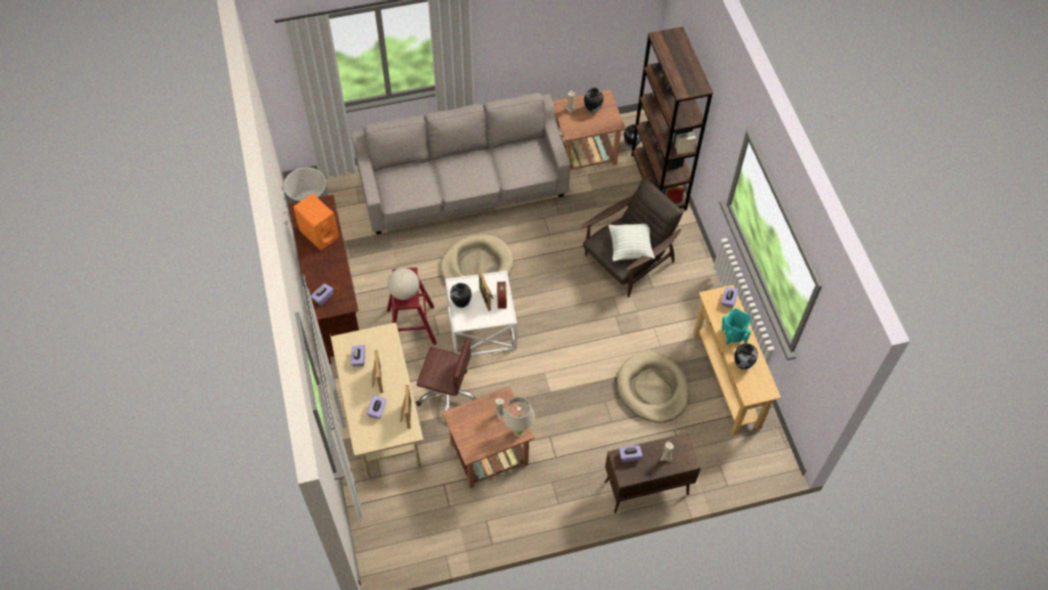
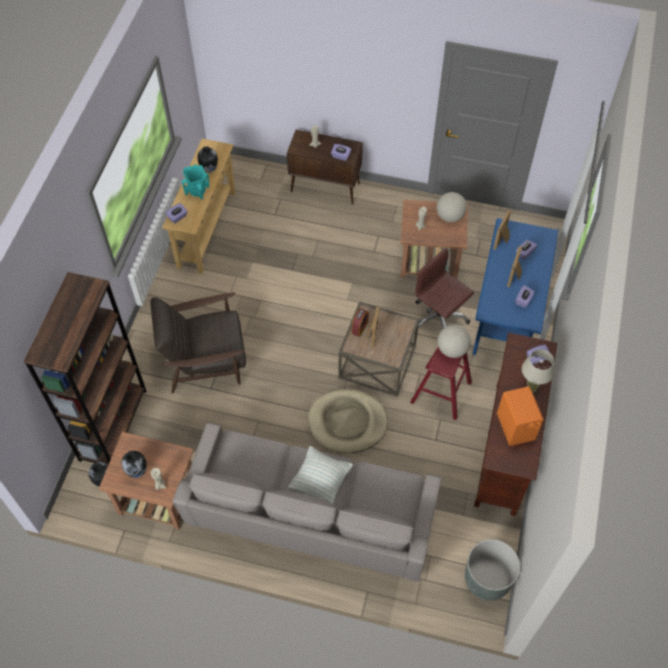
camera: 150 degrees left, 0 degrees up
(383, 425) = (505, 318): beige desk -> blue desk
(461, 304) = (398, 340): vase -> none
(476, 440) = (449, 216): none -> globe
(482, 327) = (377, 361): white side table -> brown side table
(518, 432) = (413, 207): beige table lamp -> beige table lamp (531, 388)
(630, 248) = (210, 329): pillow -> pillow (320, 481)
(652, 389) = (268, 248): beige dog bed -> none

